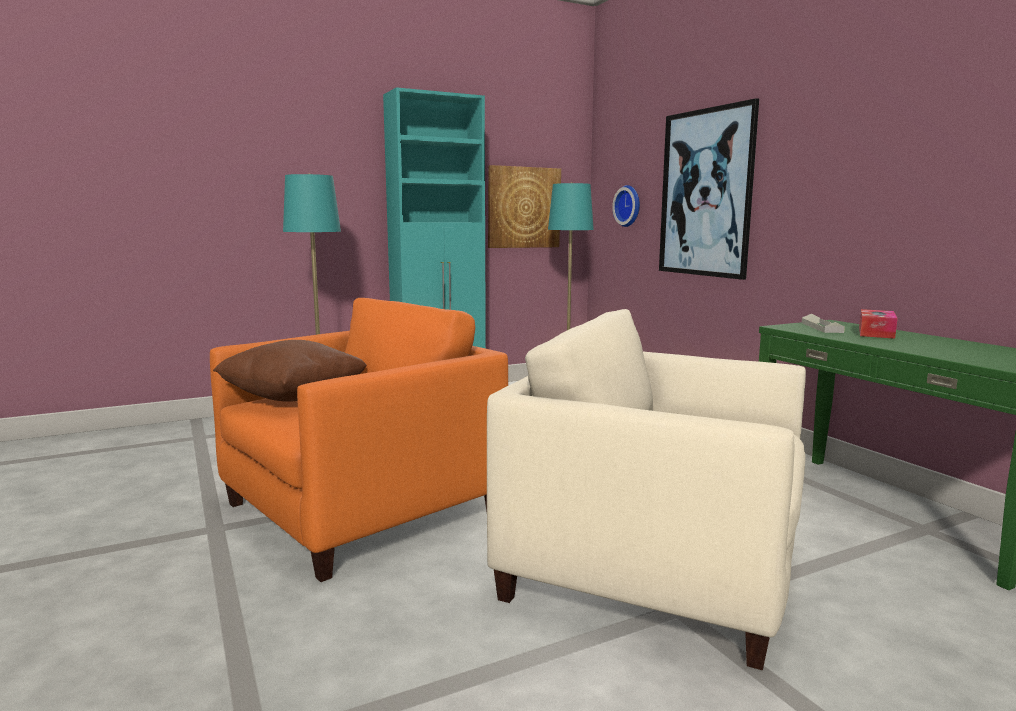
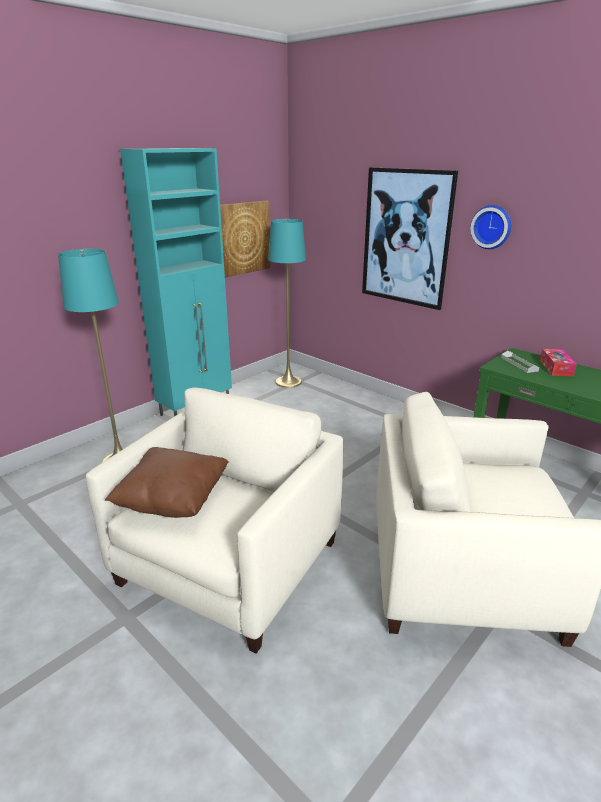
camera: 20 degrees left, 15 degrees up
(361, 509) = (229, 563): orange armchair -> beige armchair
(629, 206) = (330, 236): wall clock -> wall clock (492, 227)

